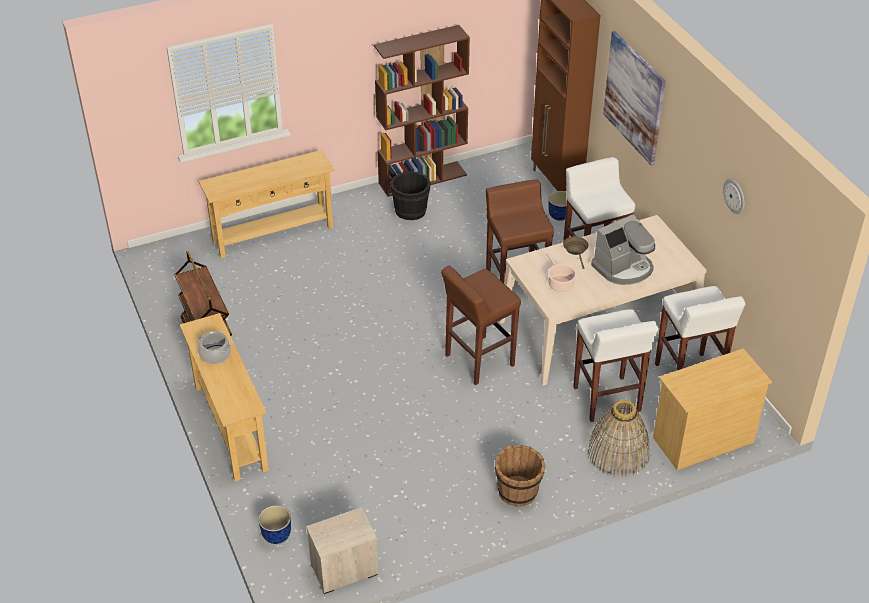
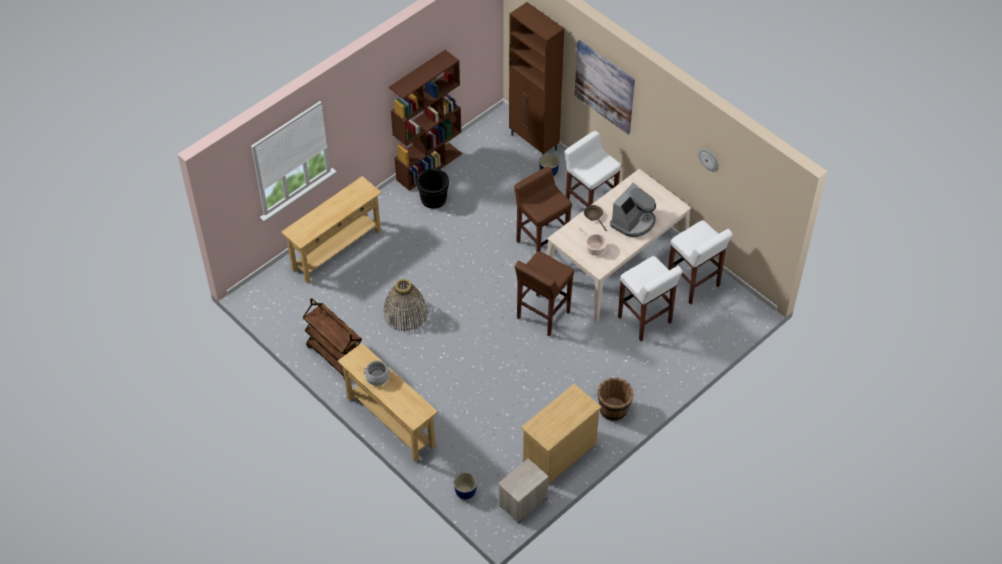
camera: 20 degrees left, 10 degrees up
(618, 453) = (668, 359): basket -> basket (405, 313)
(702, 440) = (720, 332): beige dresser -> beige dresser (559, 453)

